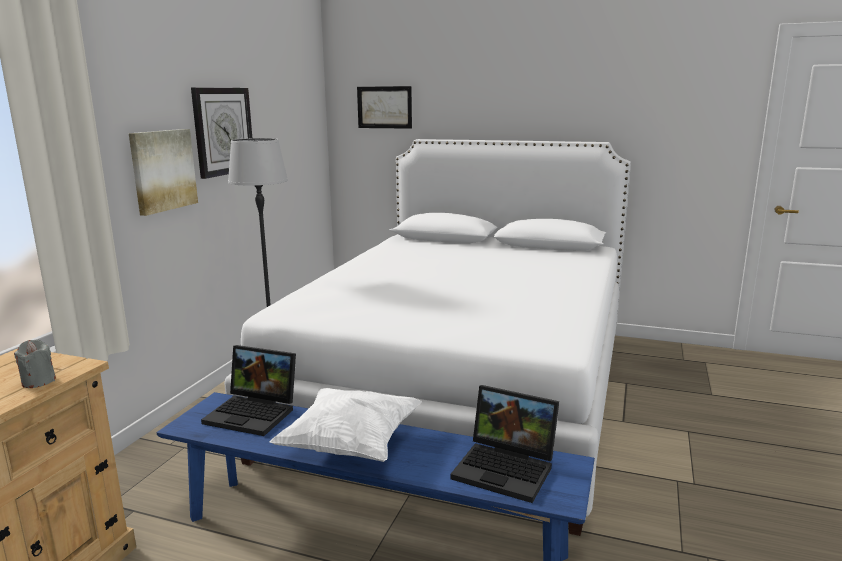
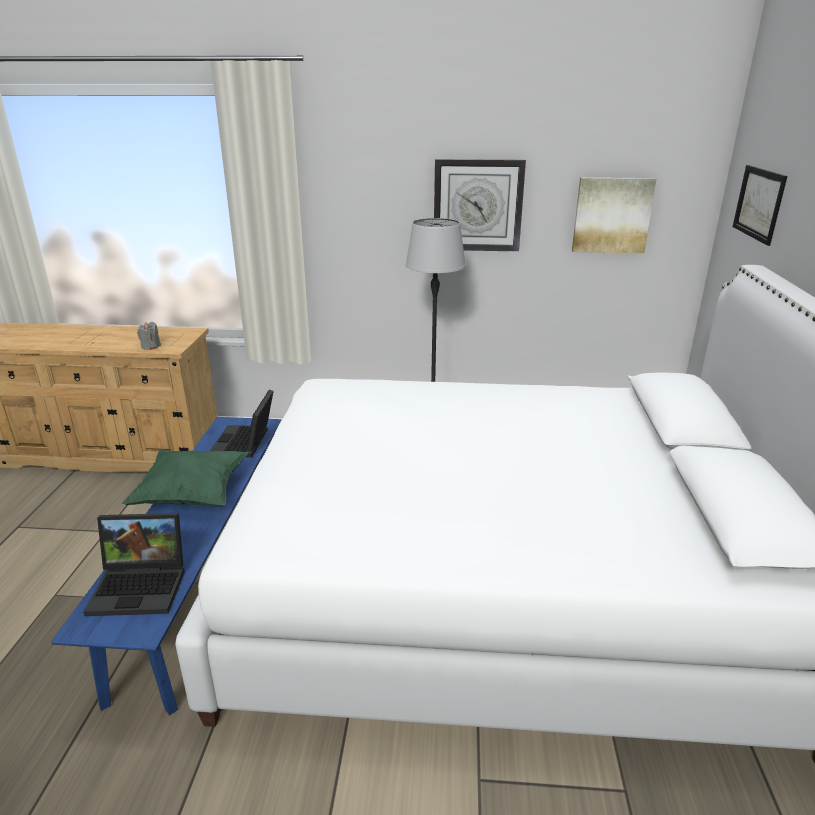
camera: 75 degrees right, 10 degrees up
(162, 170) = (384, 234): picture -> picture (611, 215)
(351, 445) = (192, 495): white pillow -> green pillow
(507, 469) = (142, 586): laptop -> laptop turned 105 degrees counterclockwise

